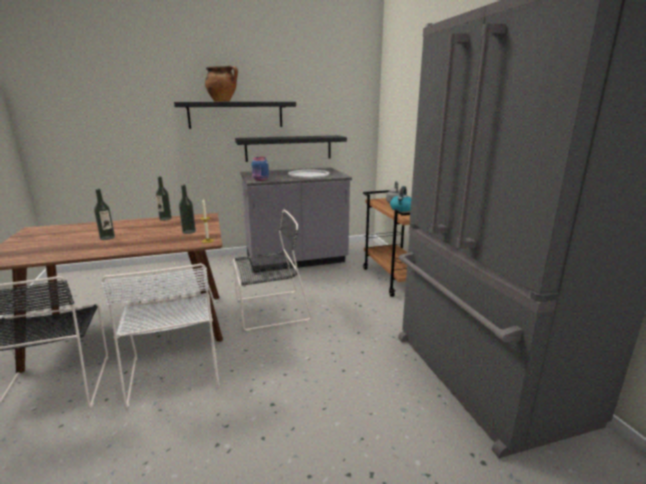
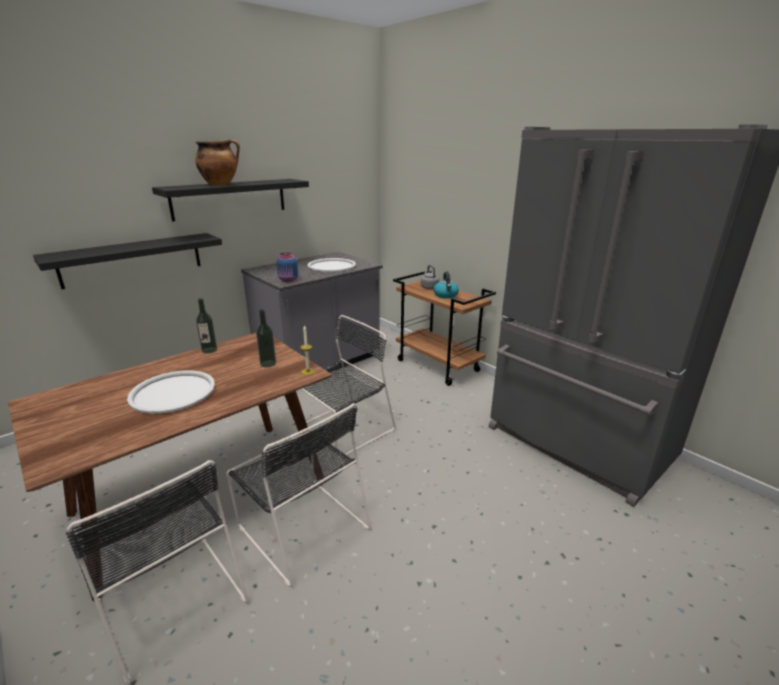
camera: 25 degrees left, 5 degrees up
(107, 238) = (172, 392): bottle -> white tray
(174, 369) = (301, 525): white chair -> black chair
(288, 148) = (292, 234): black shelf -> black shelf (132, 259)

